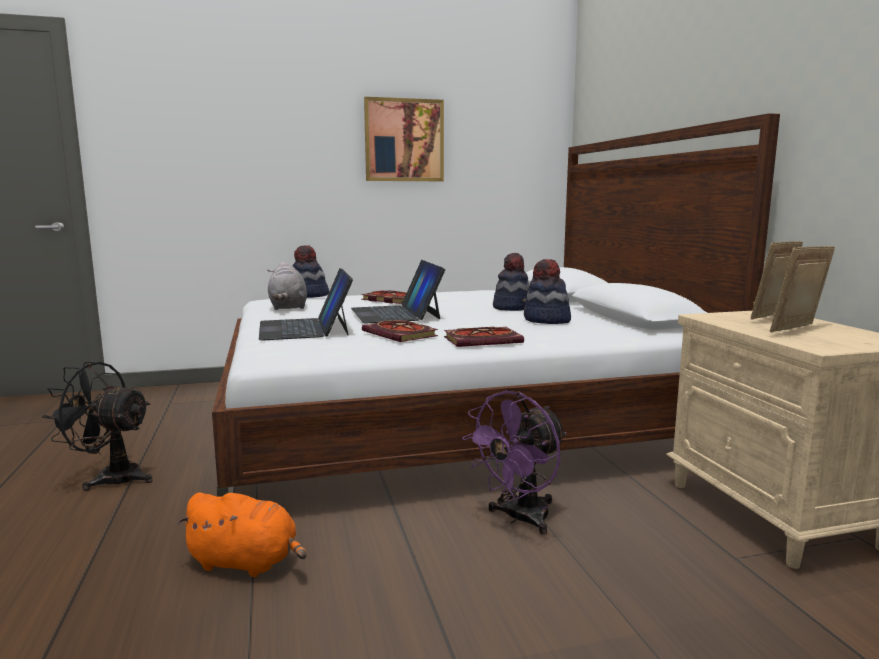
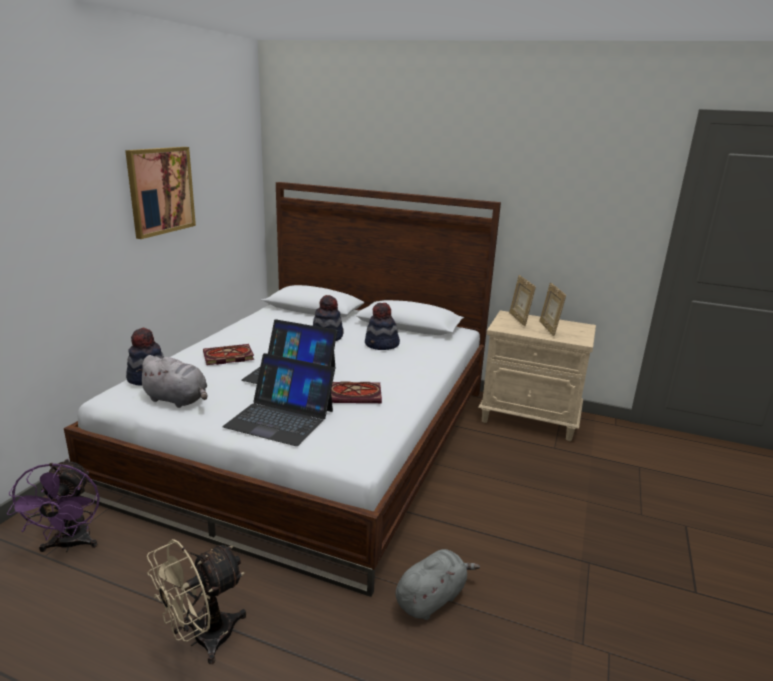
camera: 55 degrees left, 10 degrees up
(110, 477) = (202, 639): black fan -> beige fan
(247, 563) = (432, 598): orange plush toy -> grey plush toy
(484, 340) = (406, 379): book -> none
(519, 519) = (472, 480): purple fan -> purple fan (70, 545)

